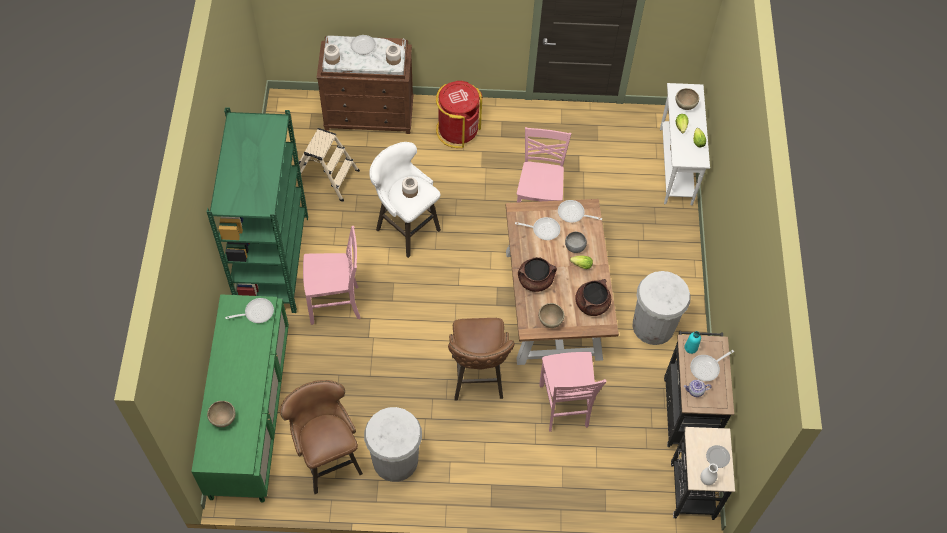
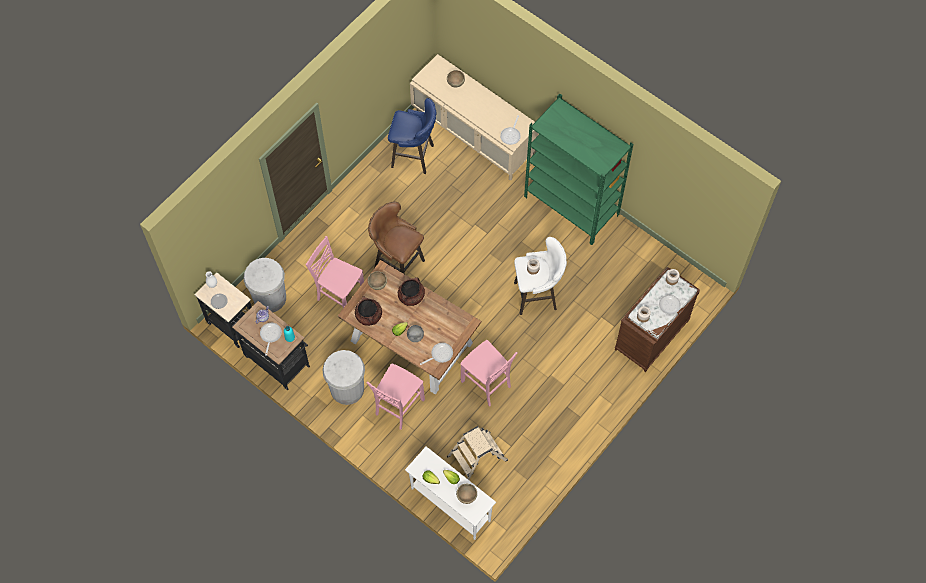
camera: 130 degrees right, 5 degrees up
(251, 416) = (473, 135): green cabinet -> beige cabinet
(324, 177) = (617, 274): beige step ladder -> beige step ladder (477, 458)
(328, 459) = (414, 156): brown stool -> blue stool
(336, 304) = (512, 221): pink chair -> pink chair (398, 407)
(395, 460) = (385, 188): white trash can -> white trash can (269, 298)
(457, 130) = (594, 382): red trash can -> none
(543, 229) = (443, 328): frying pan -> none

